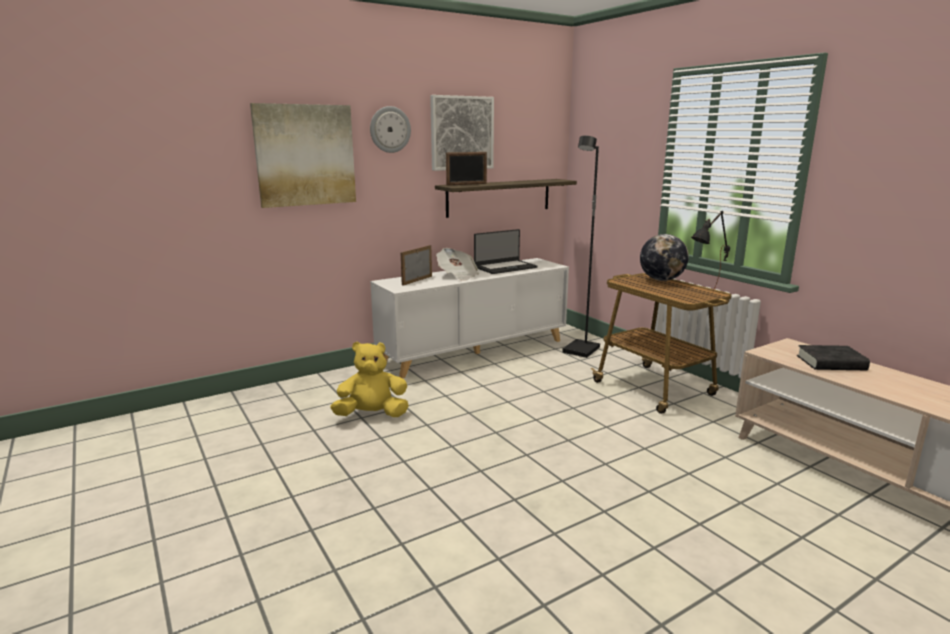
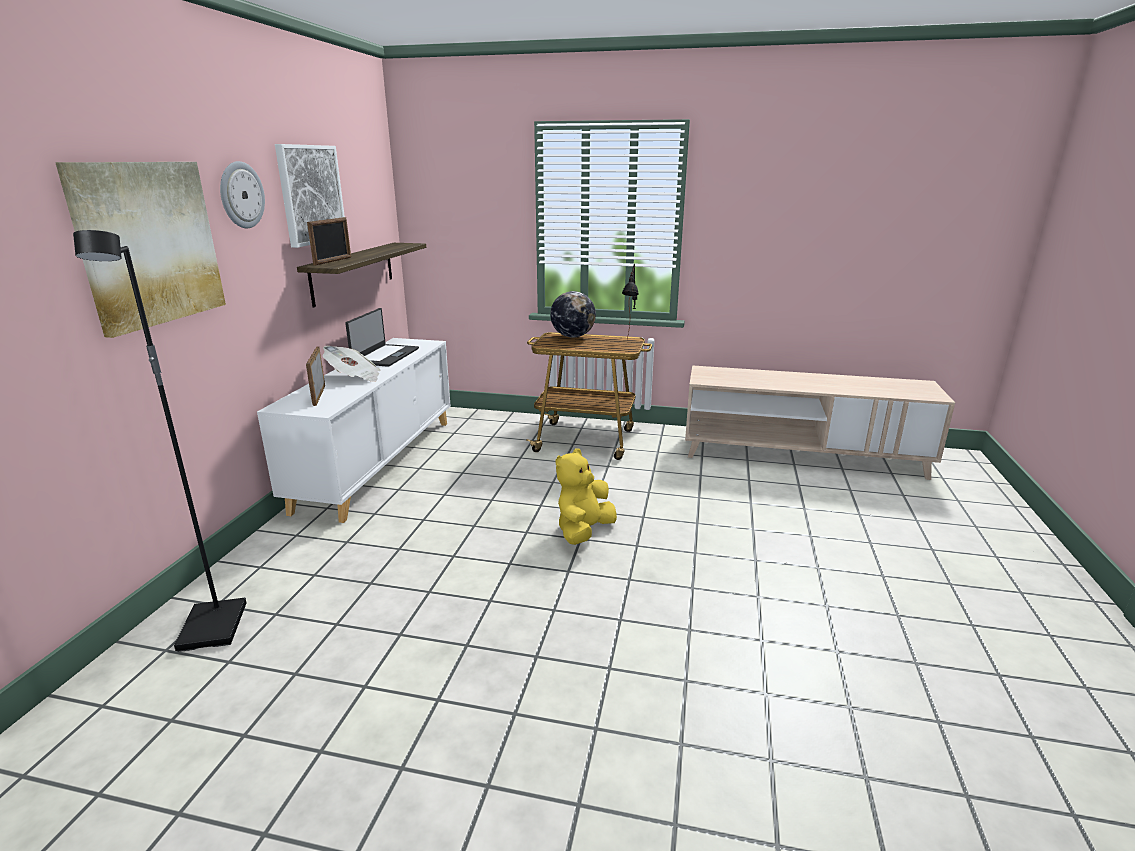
camera: 45 degrees left, 5 degrees up
(372, 415) = (378, 574): yellow plush toy -> yellow plush toy (583, 531)
(582, 350) = (480, 427): black floor lamp -> black floor lamp (215, 628)
(831, 363) = (745, 377): black book -> none

